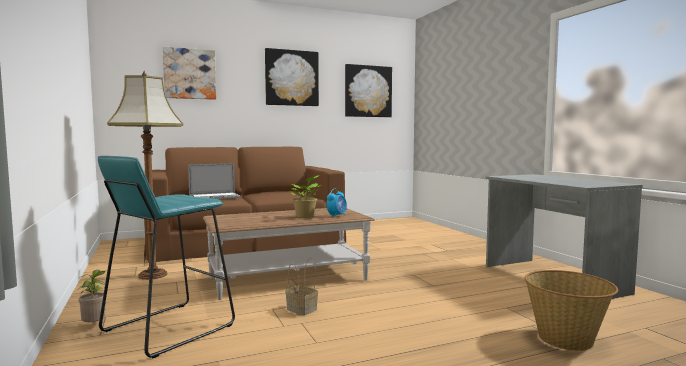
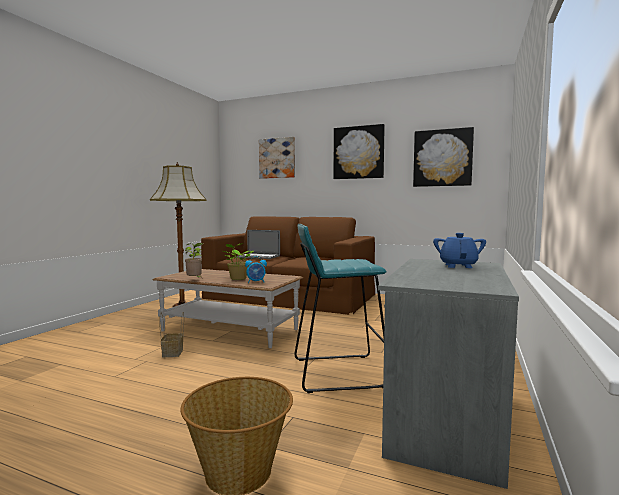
camera: 45 degrees right, 0 degrees up
(95, 326) = (89, 326): potted plant -> potted plant (195, 280)
(167, 328) = (100, 338): turquoise stool -> turquoise stool (337, 372)
(536, 177) = (458, 266): none -> blue teapot

